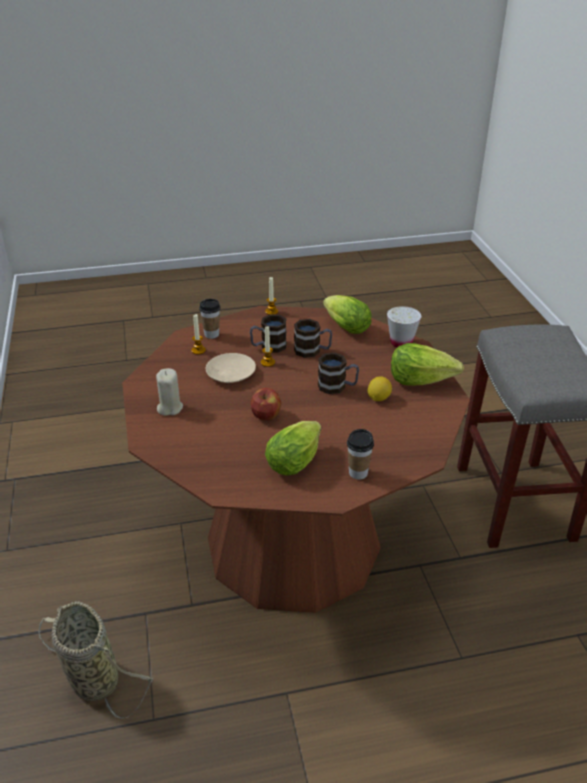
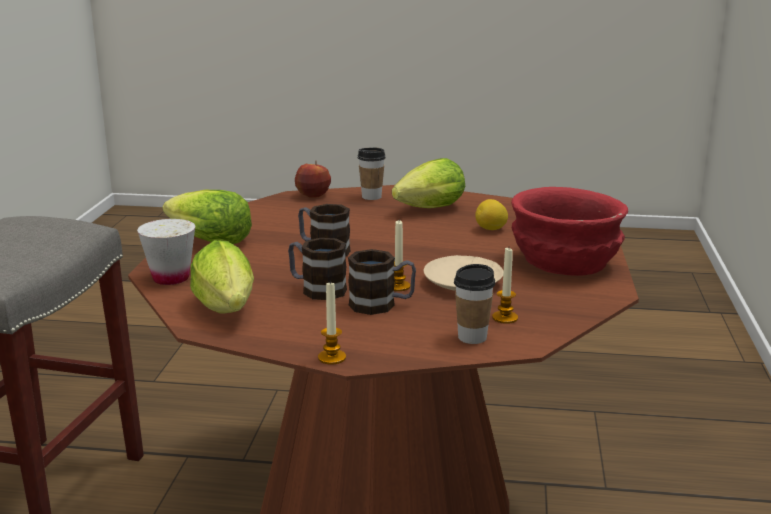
camera: 160 degrees left, 15 degrees down
(91, 677) = (664, 448): basket -> none
(169, 408) = (564, 262): beige candle -> red bowl
(266, 415) = (437, 240): apple -> apple (312, 195)
(378, 398) = (284, 235): lemon -> lemon (491, 229)

